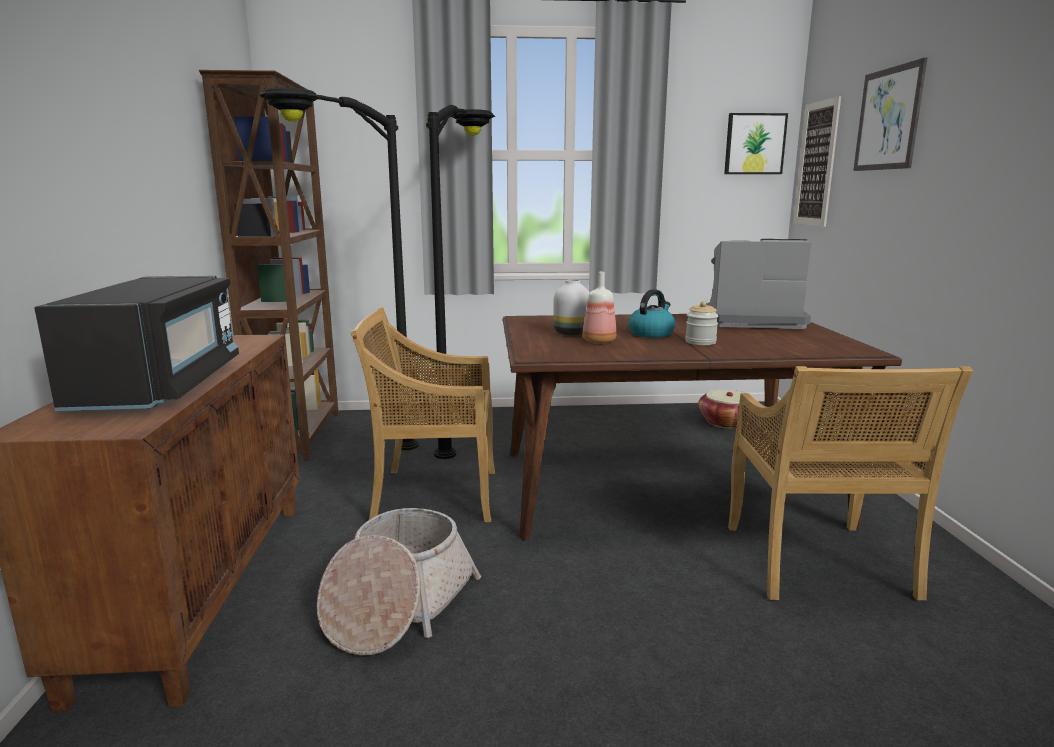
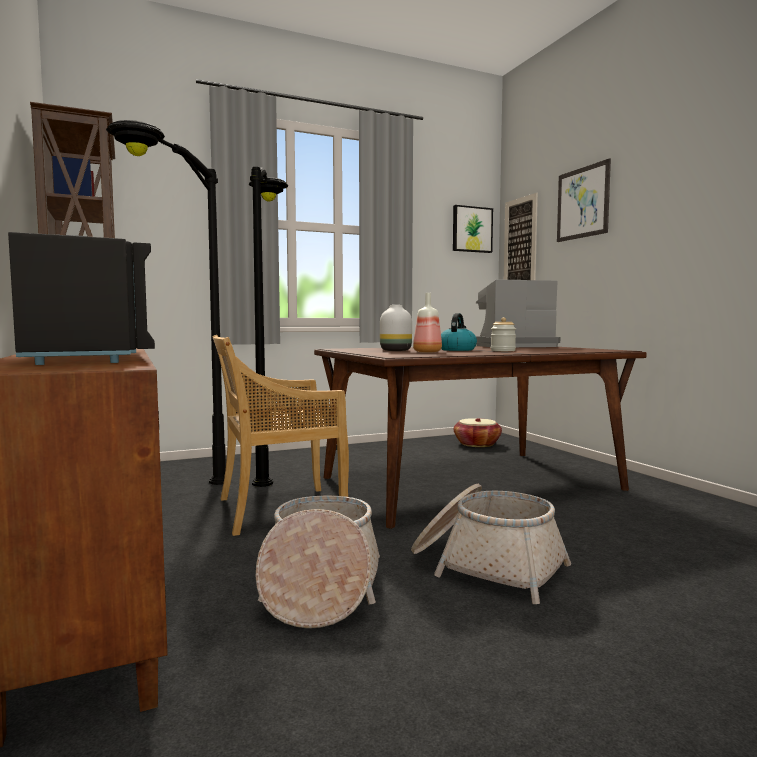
camera: 20 degrees left, 10 degrees down
(580, 613) = (486, 566): none -> basket
(818, 563) = (622, 511): beige chair -> none

